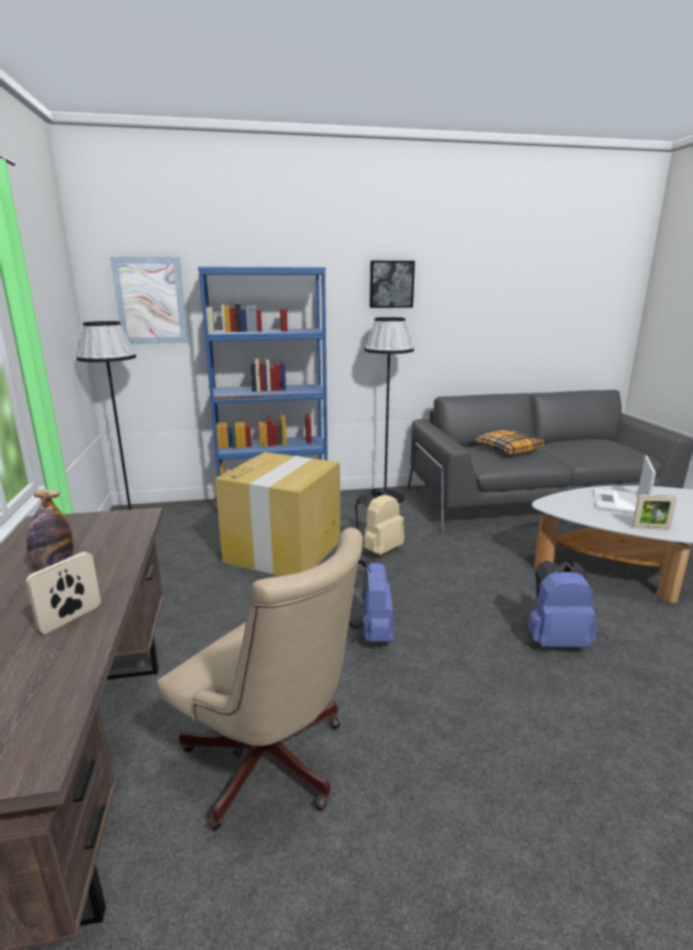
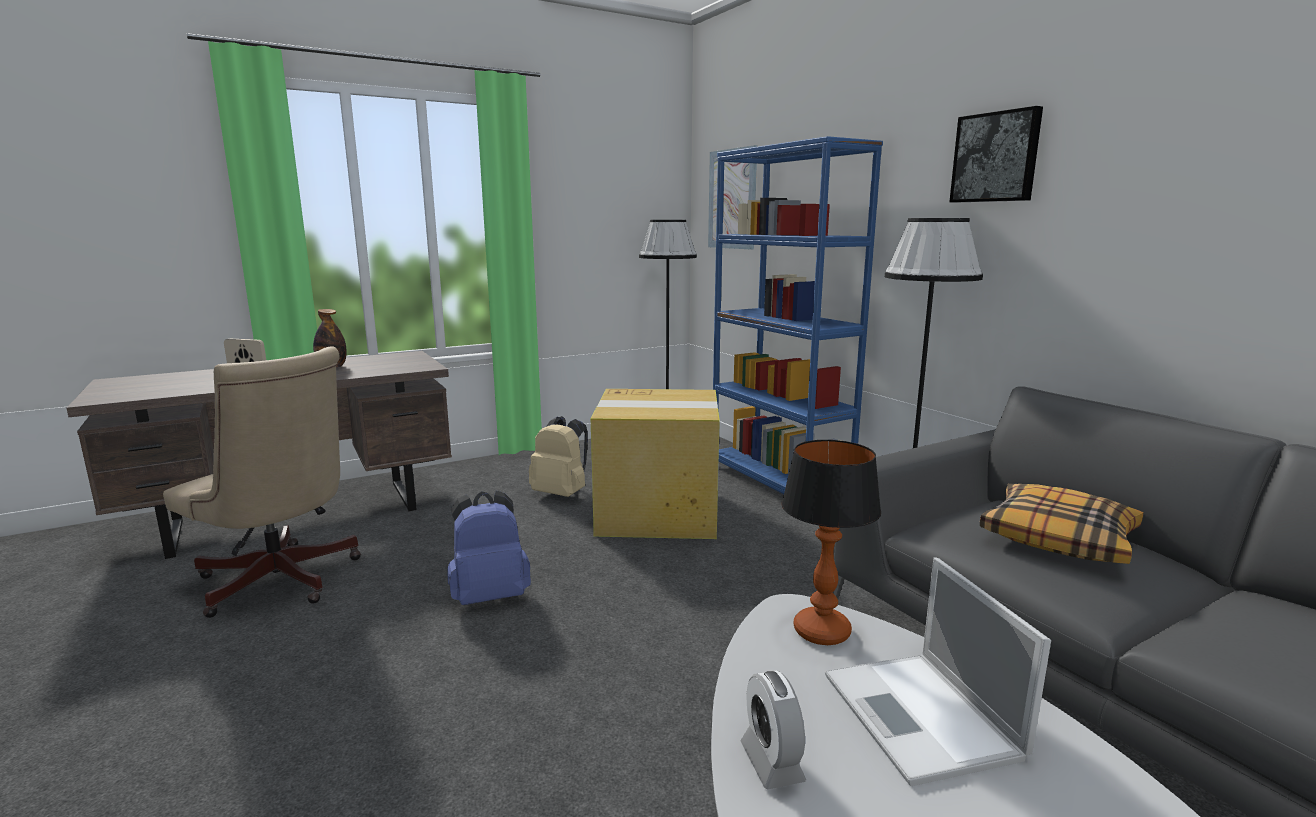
camera: 70 degrees right, 5 degrees down
(272, 766) = (282, 583): beige office chair -> beige office chair turned 75 degrees counterclockwise
(379, 549) = (713, 569): beige backpack -> beige backpack (562, 494)
(555, 640) = (515, 770): blue backpack -> none
(564, 504) = (823, 631): none -> table lamp
(619, 502) = (922, 717): laptop -> laptop turned 105 degrees counterclockwise
(650, 528) = (771, 762): picture frame -> alarm clock

